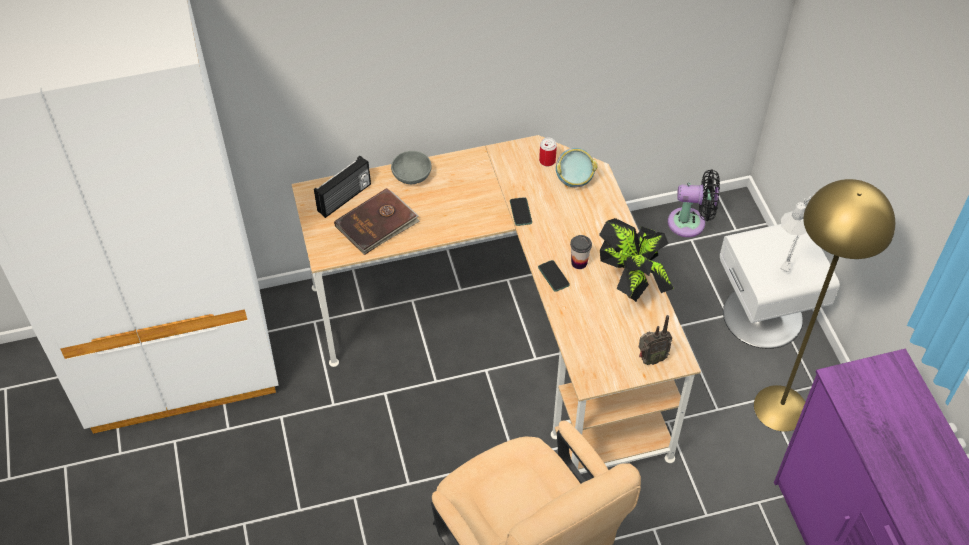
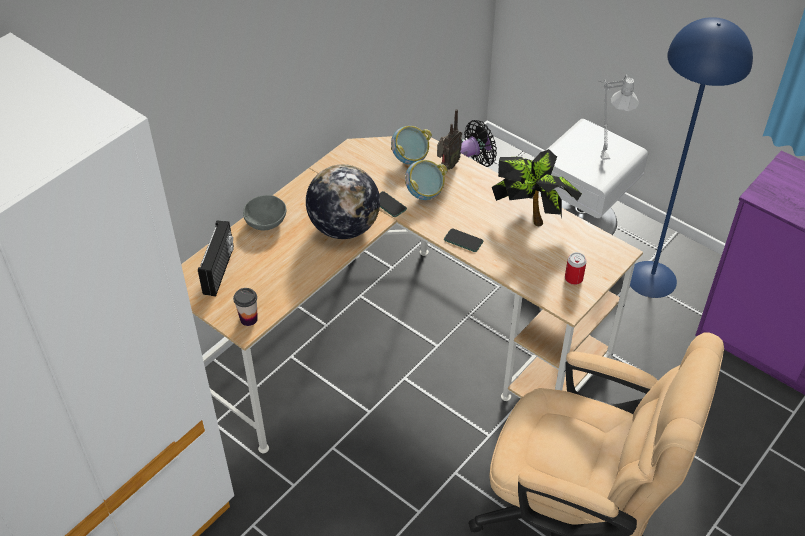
camera: 35 degrees left, 5 degrees down
(377, 224) = (270, 277): brown book -> none
(467, 213) = (344, 228): none -> globe
(547, 161) = (373, 155): can -> can (573, 278)
(558, 218) = (424, 194): none -> bowl
(579, 263) = (474, 220): cup -> cup (248, 319)
(650, 359) = (598, 263): radio -> radio (447, 166)
(781, 408) = (651, 278): yellow floor lamp -> blue floor lamp

